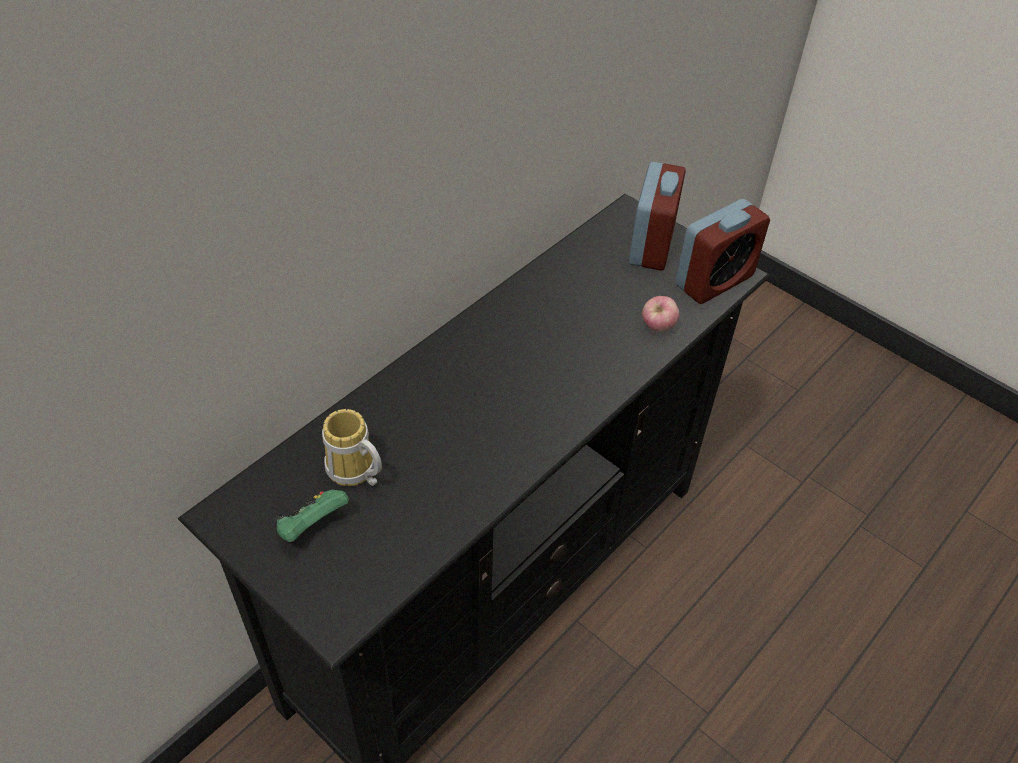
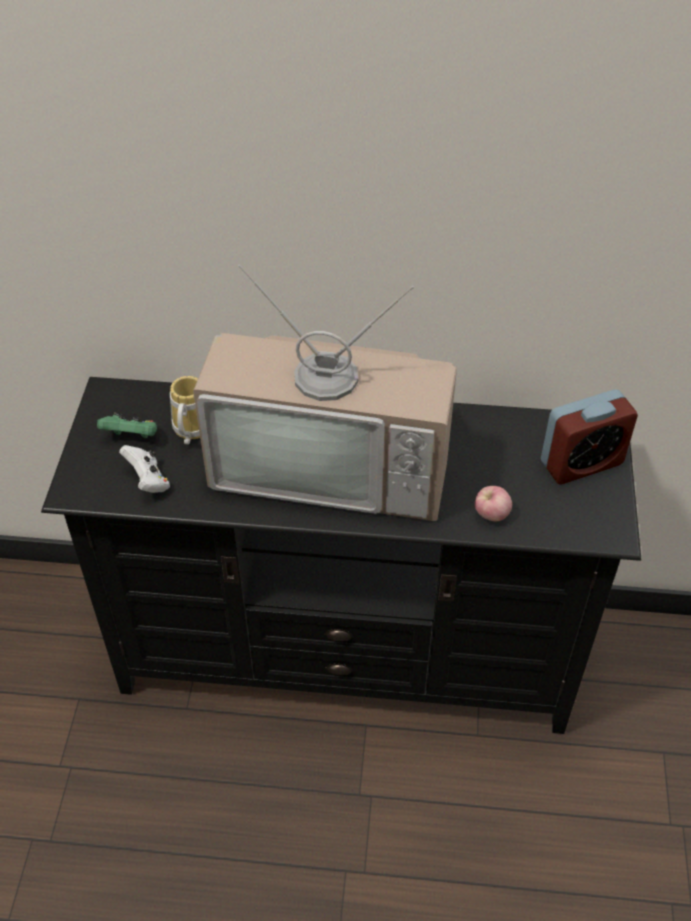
camera: 55 degrees right, 0 degrees up
(388, 545) = (148, 481): none -> white game controller
(506, 391) = (333, 464): none -> television
(714, 281) = (586, 523): alarm clock -> none

